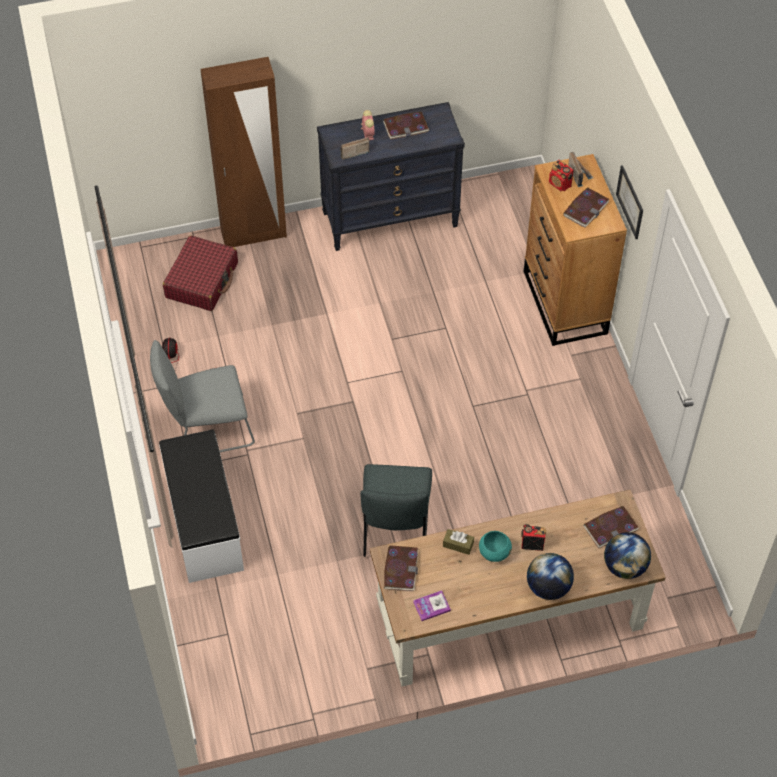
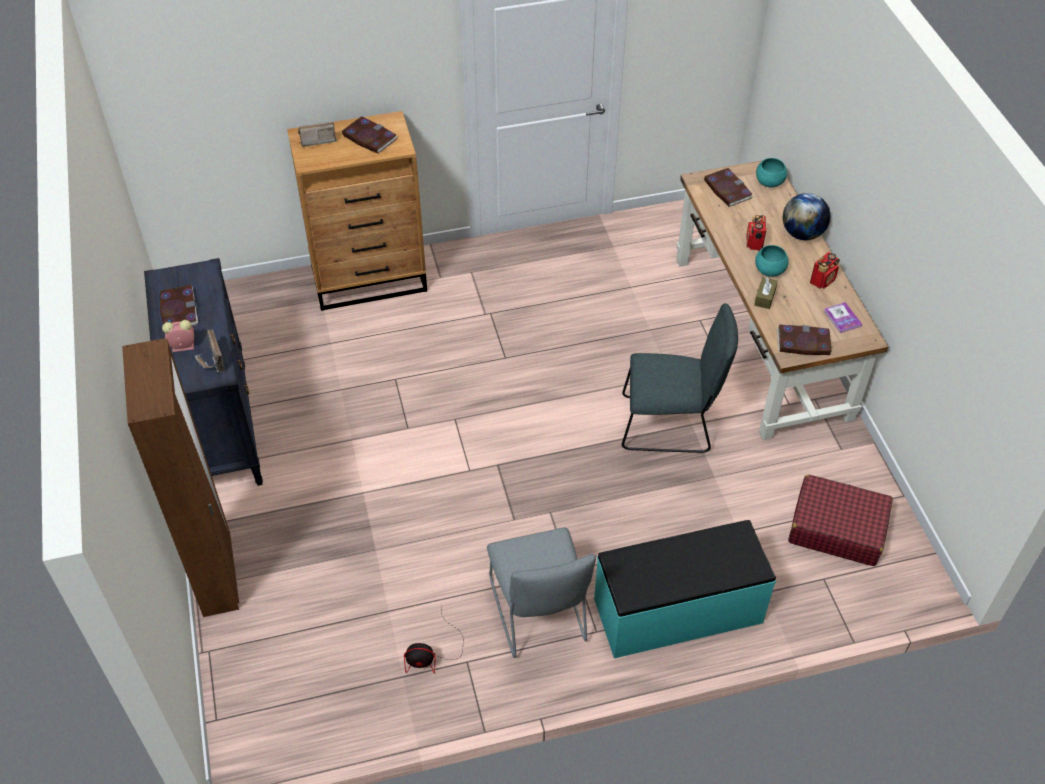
camera: 90 degrees left, 5 degrees down
(202, 280) = (291, 635): red suitcase -> red suitcase (836, 528)
(203, 523) = (678, 612): white bench -> turquoise bench
(560, 184) = (330, 154): radio -> radio (822, 281)
(625, 566) = (769, 182): globe -> turquoise bowl
(630, 202) = (389, 81): picture -> none

